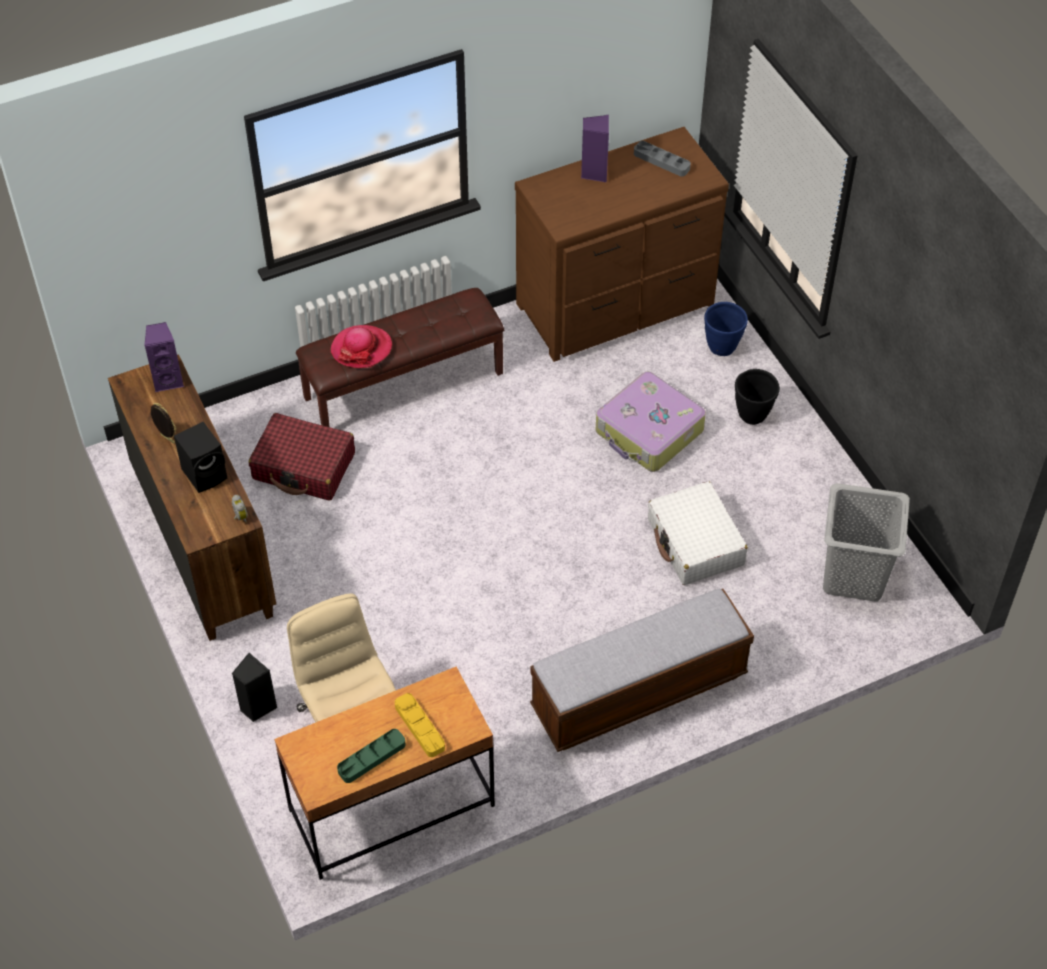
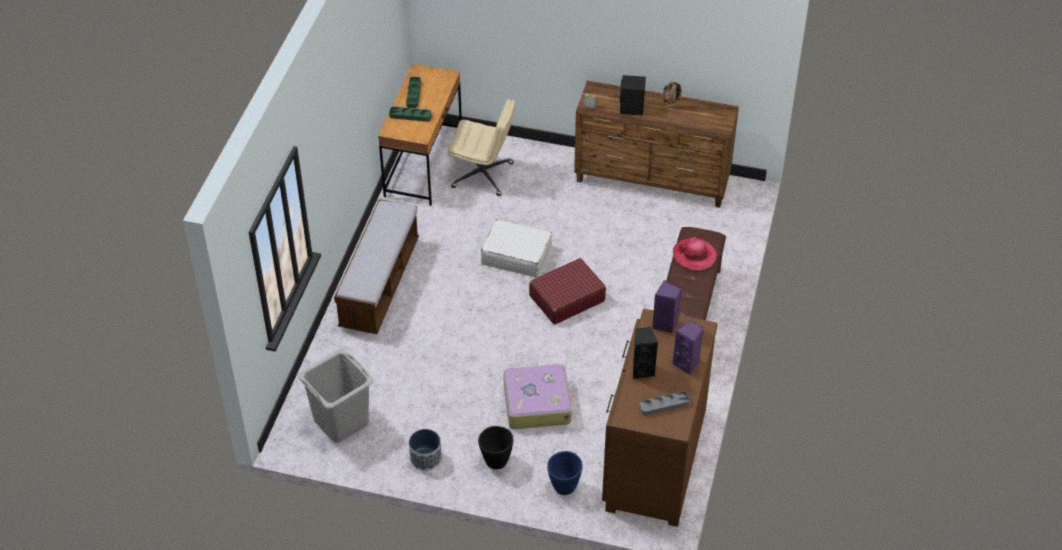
camera: 130 degrees right, 5 degrees down
(168, 380) = (713, 125): purple speaker -> purple speaker (665, 325)
(257, 707) = (529, 150): black speaker -> black speaker (642, 370)
(304, 466) = (666, 243): red suitcase -> red suitcase (566, 298)
(419, 727) = (410, 116): yellow tray -> green tray
(695, 543) = (439, 368): white suitcase -> white suitcase (516, 255)
(813, 472) = (425, 458): none -> planter

